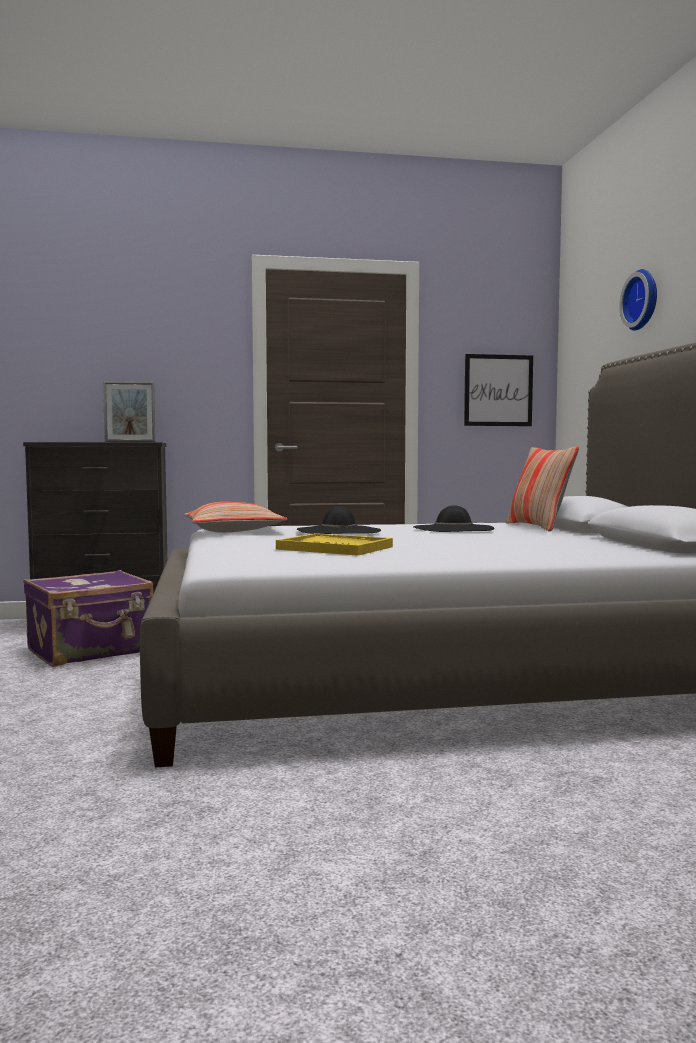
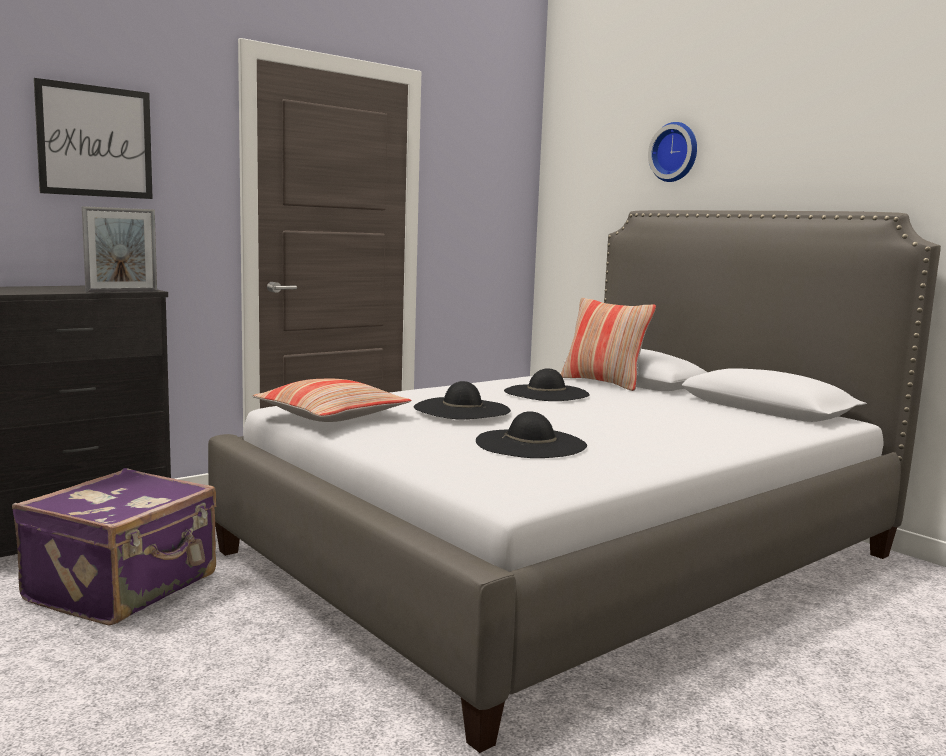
camera: 30 degrees left, 5 degrees up
(335, 548) = (531, 444): yellow tray -> black hat
(498, 390) = (489, 222): picture -> picture (95, 141)

